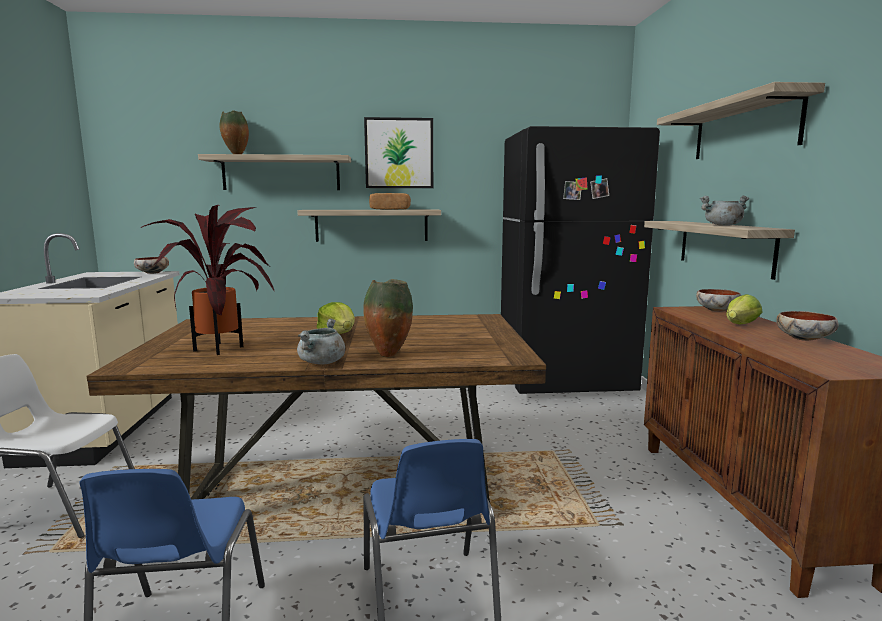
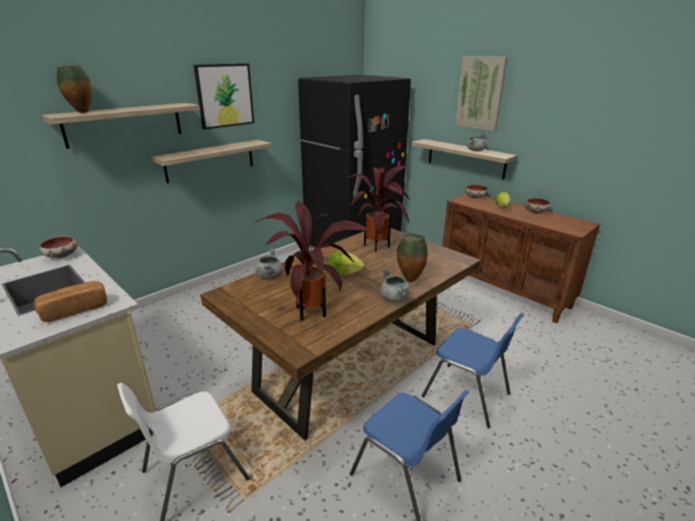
camera: 40 degrees left, 15 degrees up
(266, 321) = (269, 276): none -> grey cooking pot
(390, 209) = (228, 146): bread -> bread (75, 310)
(440, 326) = (379, 246): none -> potted plant
(744, 128) = (480, 93): shelf -> picture

